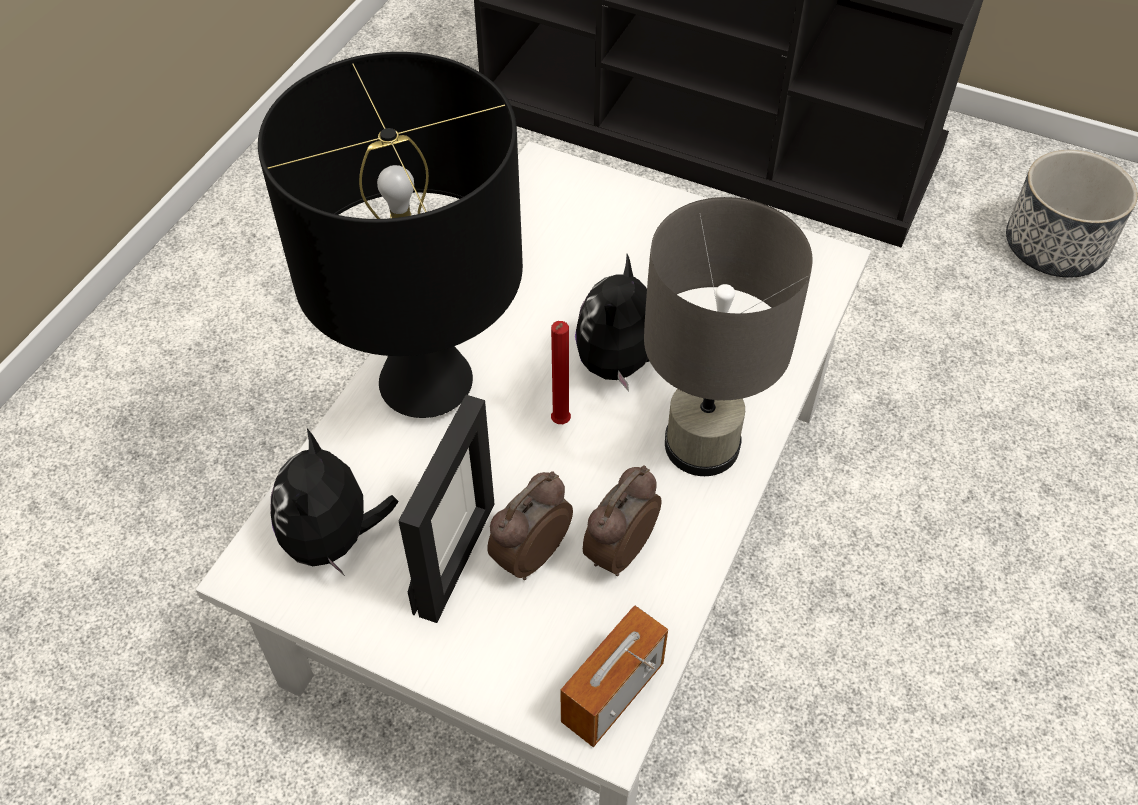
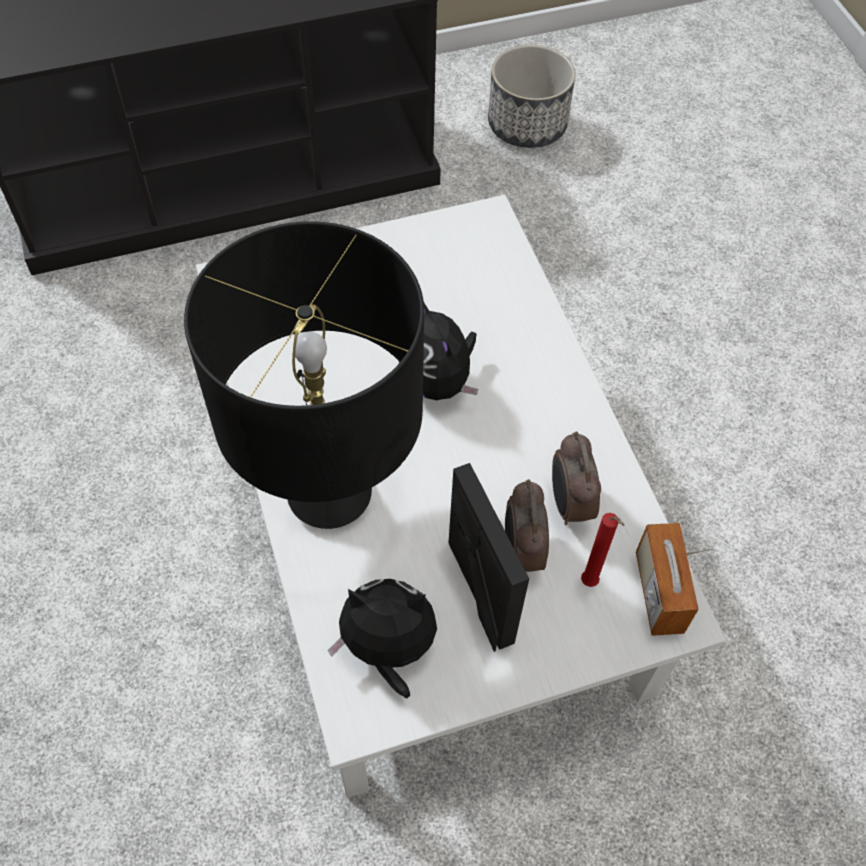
camera: 45 degrees left, 5 degrees up
(334, 540) = (387, 649): plush toy -> plush toy turned 135 degrees clockwise
(559, 424) = (444, 451): red candle -> red candle (590, 584)
(700, 444) = (542, 397): grey table lamp -> none

